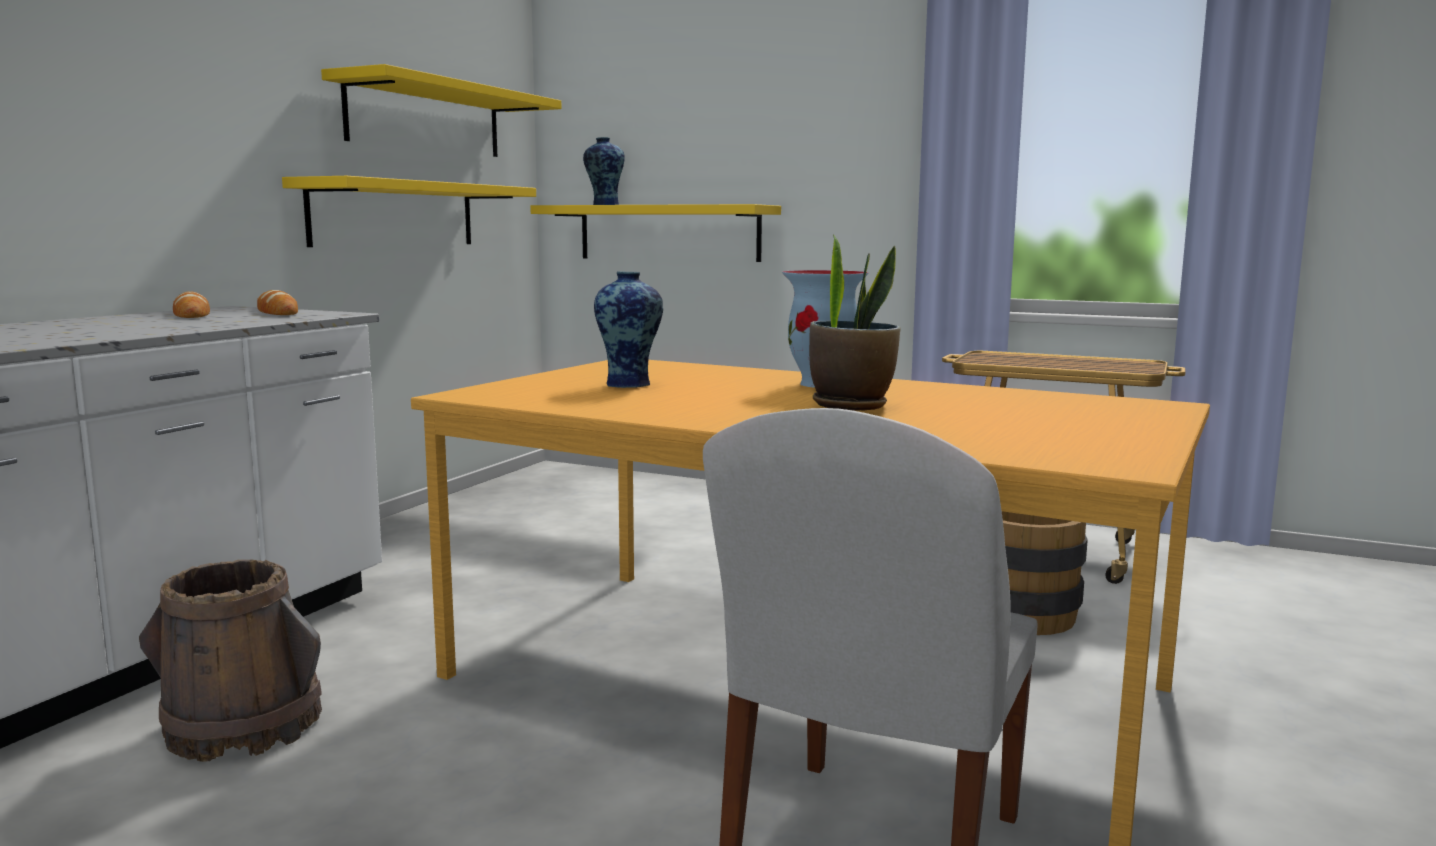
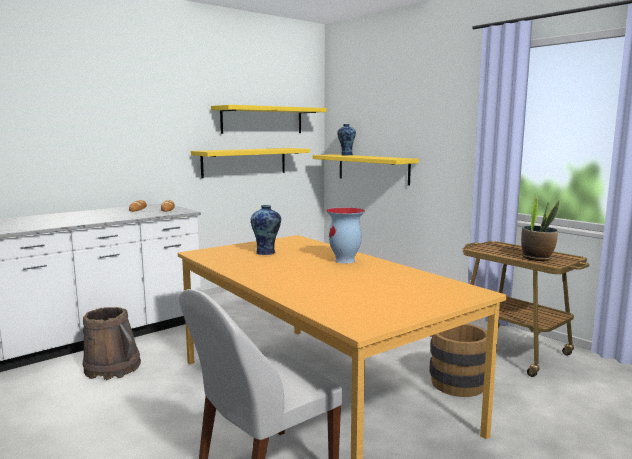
camera: 25 degrees right, 0 degrees up
(851, 405) = (328, 275): potted plant -> potted plant (537, 258)

